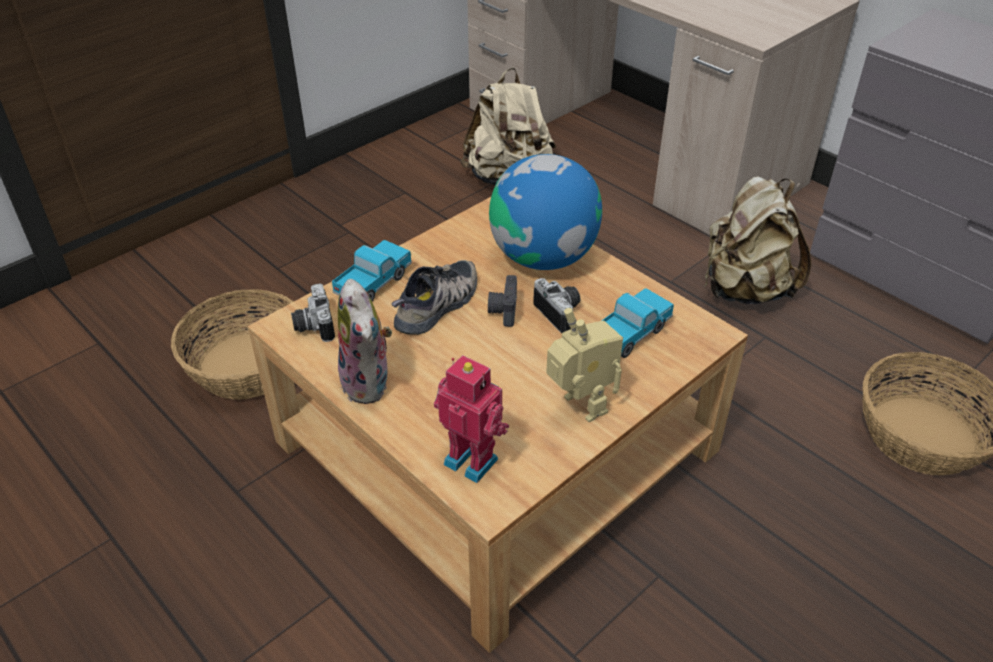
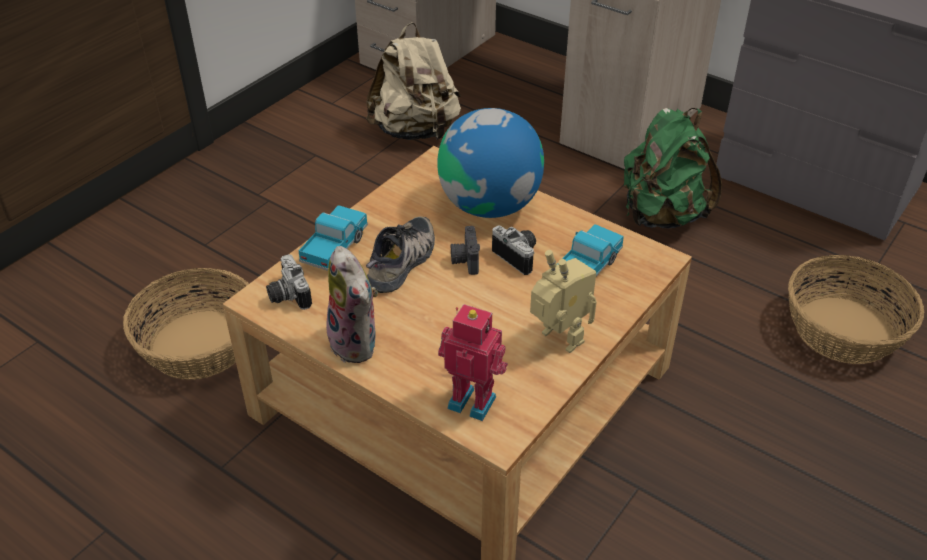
camera: 10 degrees left, 0 degrees up
(744, 290) = (661, 215): beige backpack -> green backpack

